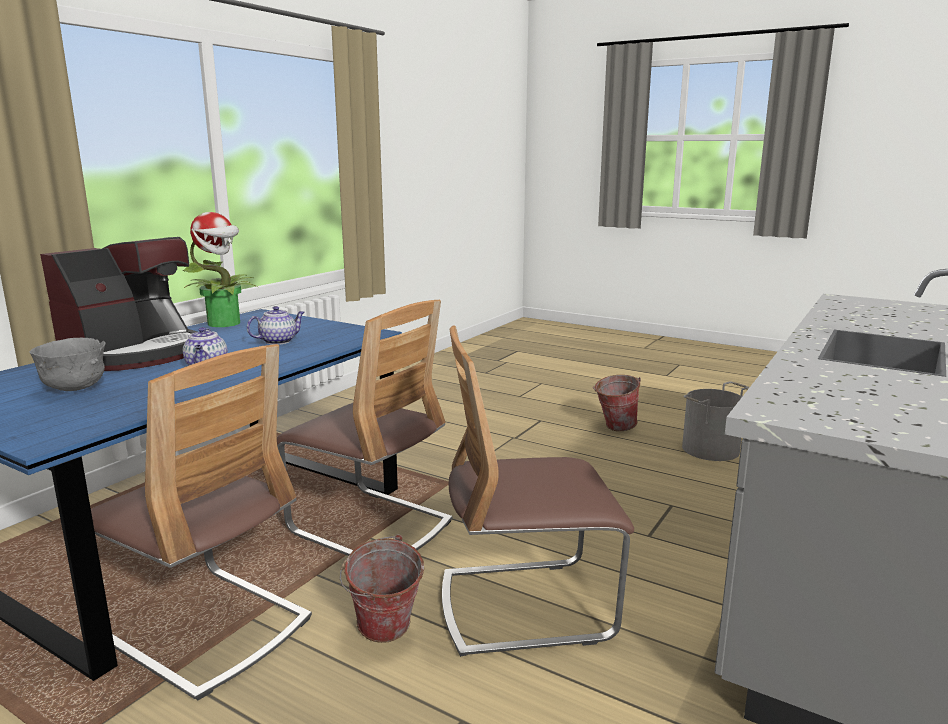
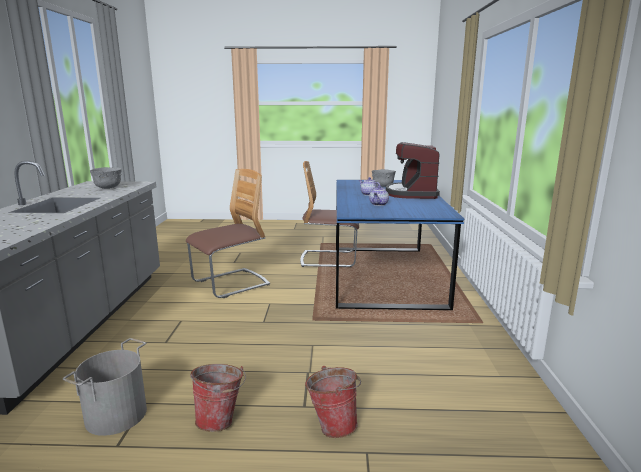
camera: 150 degrees right, 0 degrees up
(225, 323) = (438, 207): potted plant -> none
(370, 527) = (322, 291): chair -> none
(384, 635) = (273, 269): bucket -> bucket (333, 425)
(848, 395) = (108, 188): none -> grey bowl

